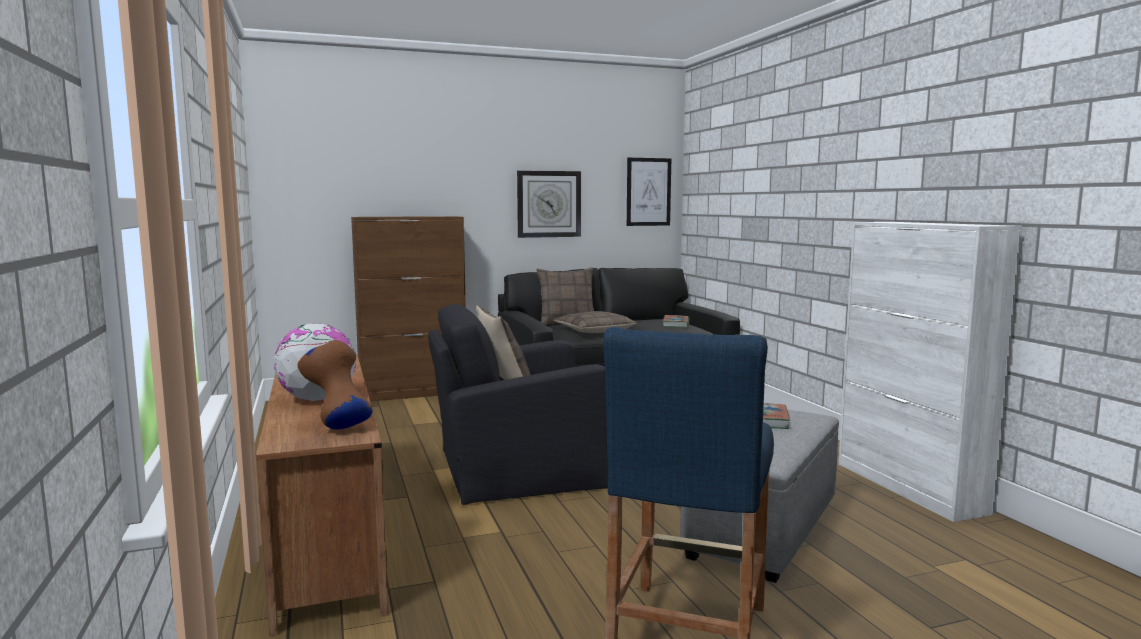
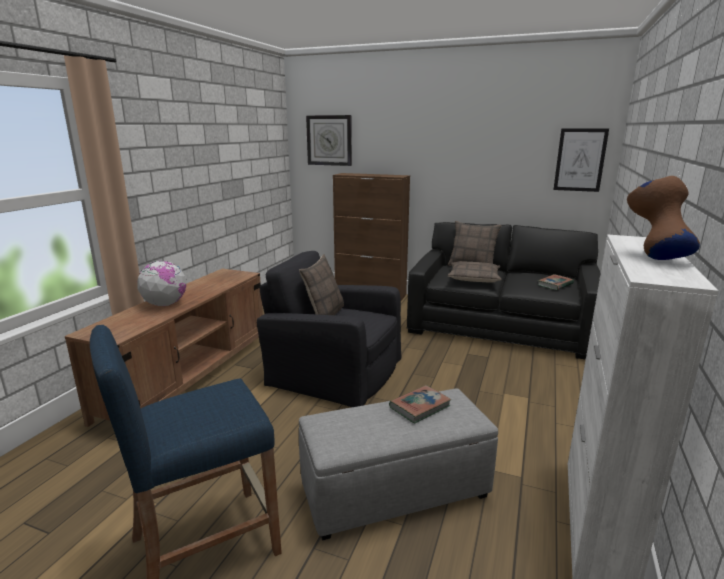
camera: 40 degrees right, 10 degrees up
(337, 426) = (125, 328): brown vase -> brown vase (654, 257)
(548, 204) = (483, 168): wall clock -> wall clock (329, 140)

